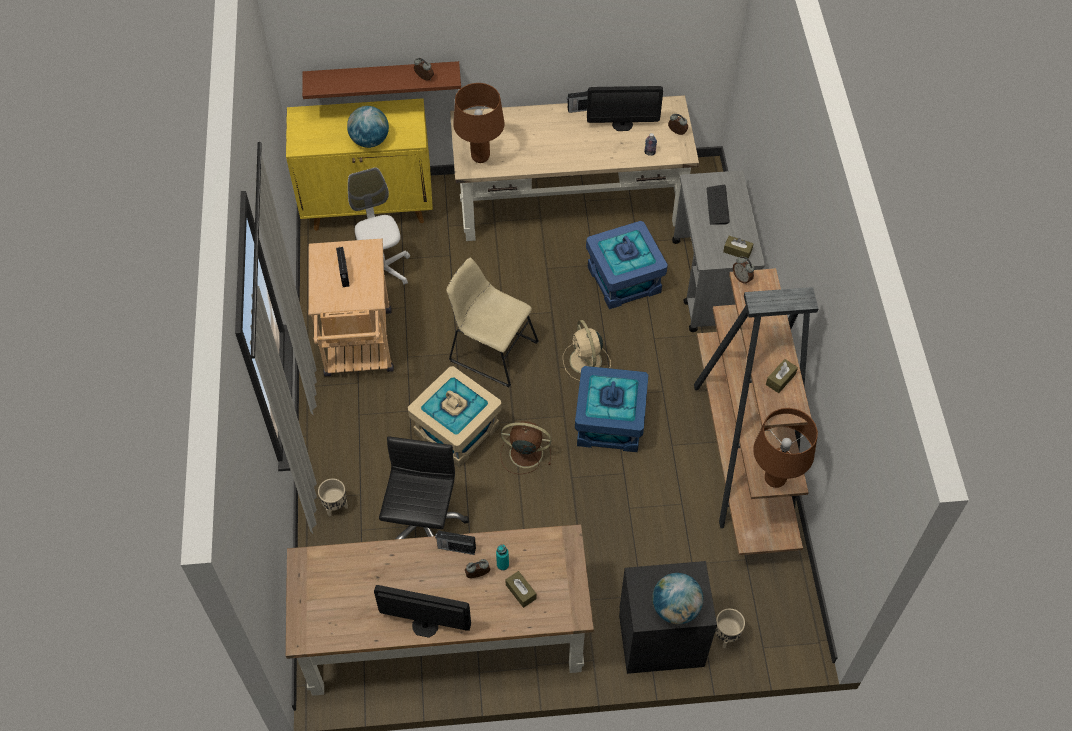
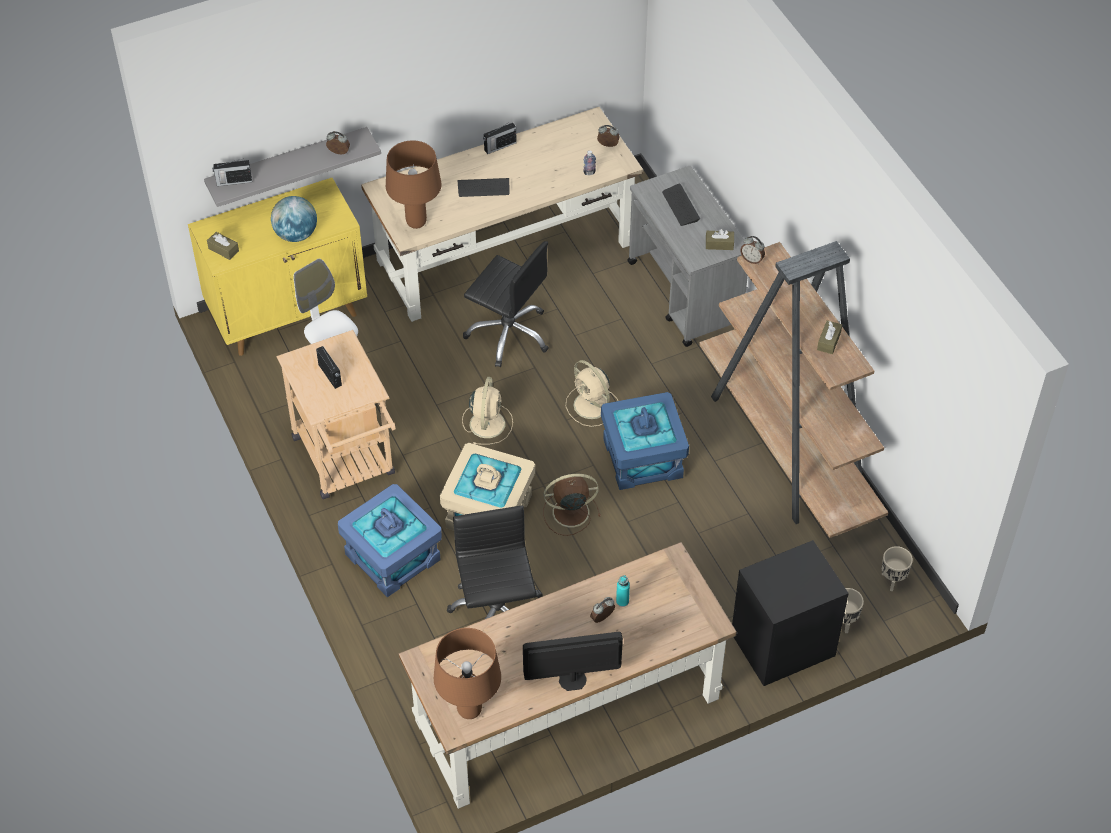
camera: 20 degrees left, 5 degrees down
(336, 507) = (397, 623): beige planter -> beige planter (893, 580)
(382, 78) = (288, 165): brown shelf -> grey shelf
(456, 547) = (569, 600): radio -> radio (233, 181)
(490, 350) = (487, 423): beige chair -> beige fan
(521, 592) = (651, 620): brown tissue box -> brown tissue box (223, 250)
(542, 275) = (509, 333): none -> black office chair
(551, 142) = (483, 188): none -> keyboard
(622, 124) = (548, 152): monitor -> none
(623, 280) = (595, 315): blue storage box -> blue storage box (392, 557)
(675, 608) = (803, 591): globe -> none
(774, 480) = (848, 446): brown table lamp -> brown table lamp (469, 711)

